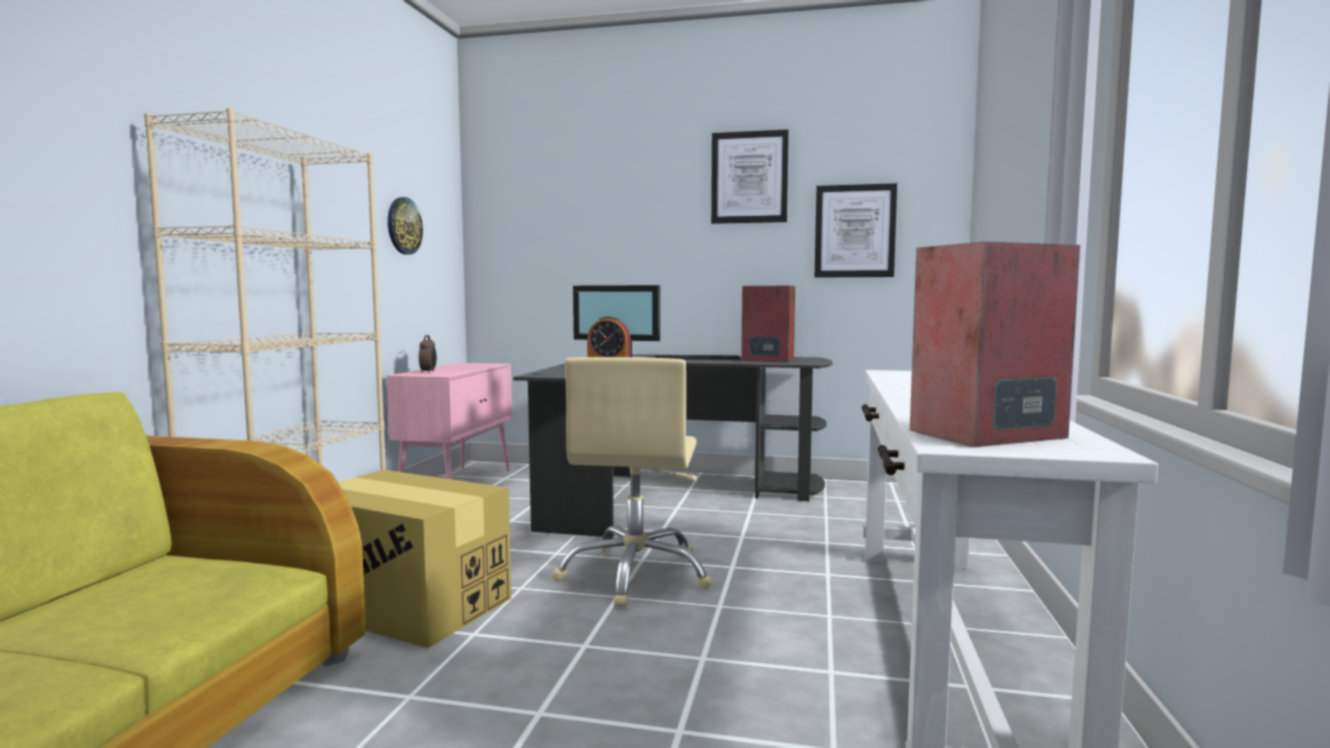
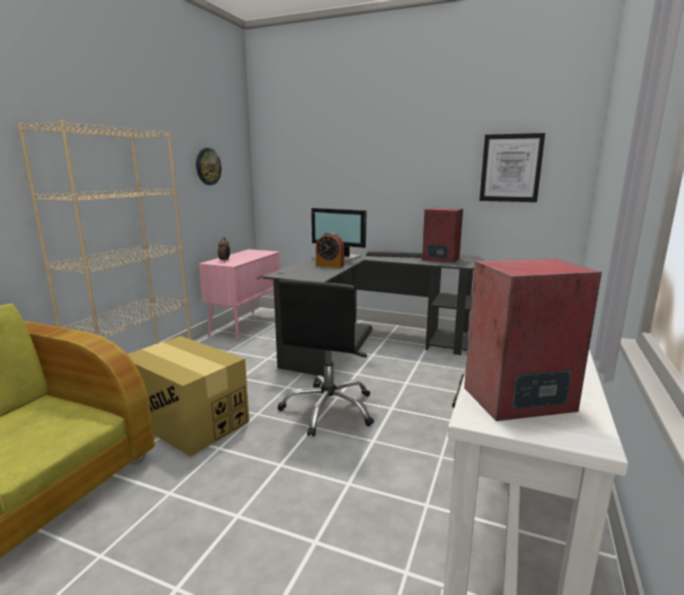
camera: 10 degrees right, 10 degrees up
(636, 575) = (329, 409): beige office chair -> black office chair
(749, 177) = (437, 128): picture -> none

